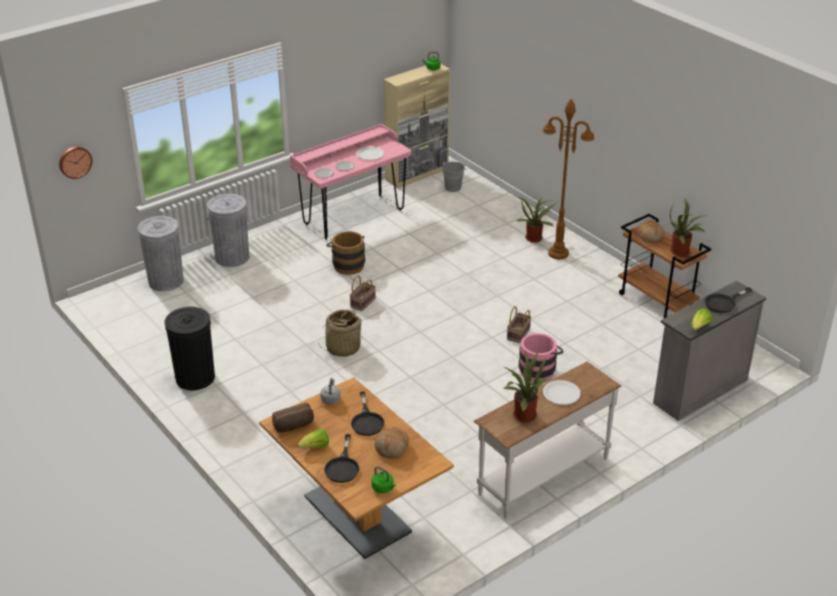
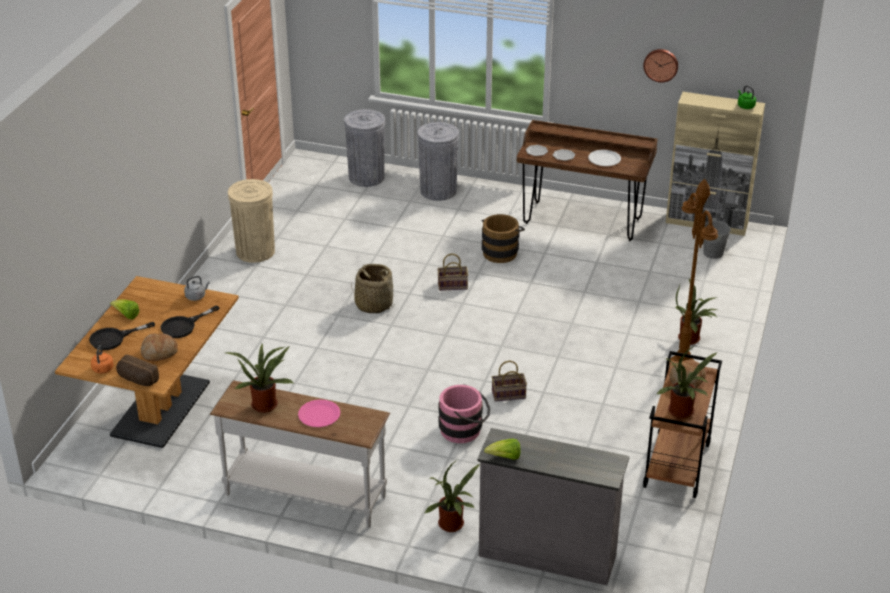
camera: 55 degrees right, 0 degrees up
(75, 161) = (316, 23): wall clock -> wall clock (661, 64)
(195, 377) = (255, 251): black trash can -> beige trash can
(294, 426) = (144, 294): bread -> bread (137, 380)
(353, 217) = (582, 221): pink desk -> brown desk
(383, 488) = (102, 370): green kettle -> orange kettle
(561, 393) = (319, 414): white plate -> pink plate
(637, 419) = (452, 526): none -> potted plant
(723, 303) = (571, 460): black frying pan -> none

